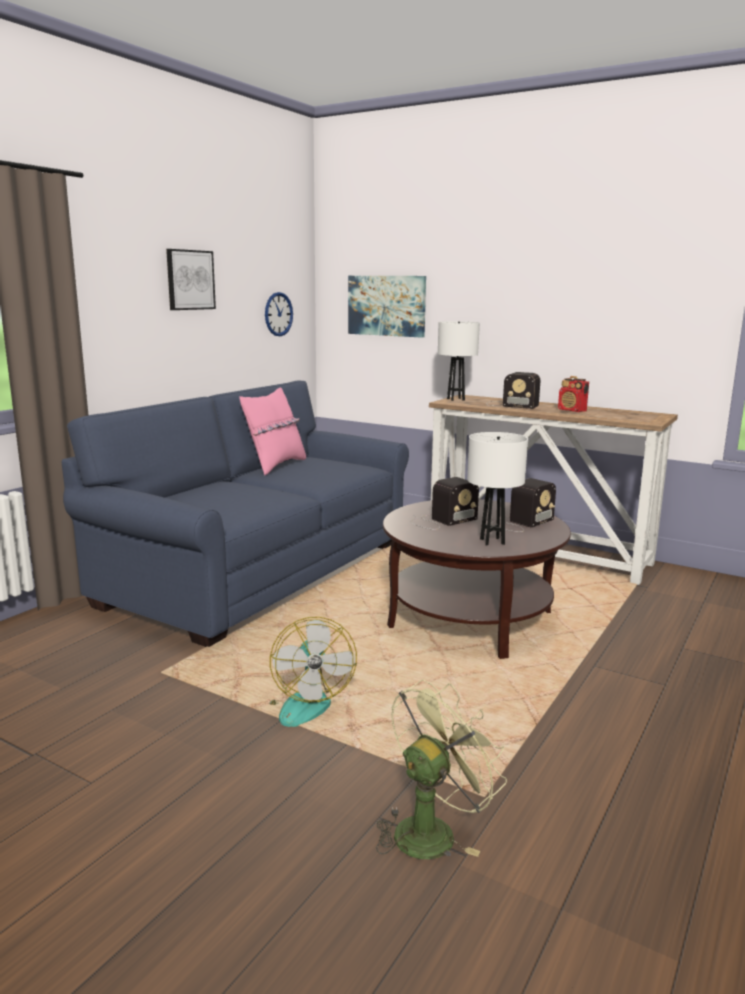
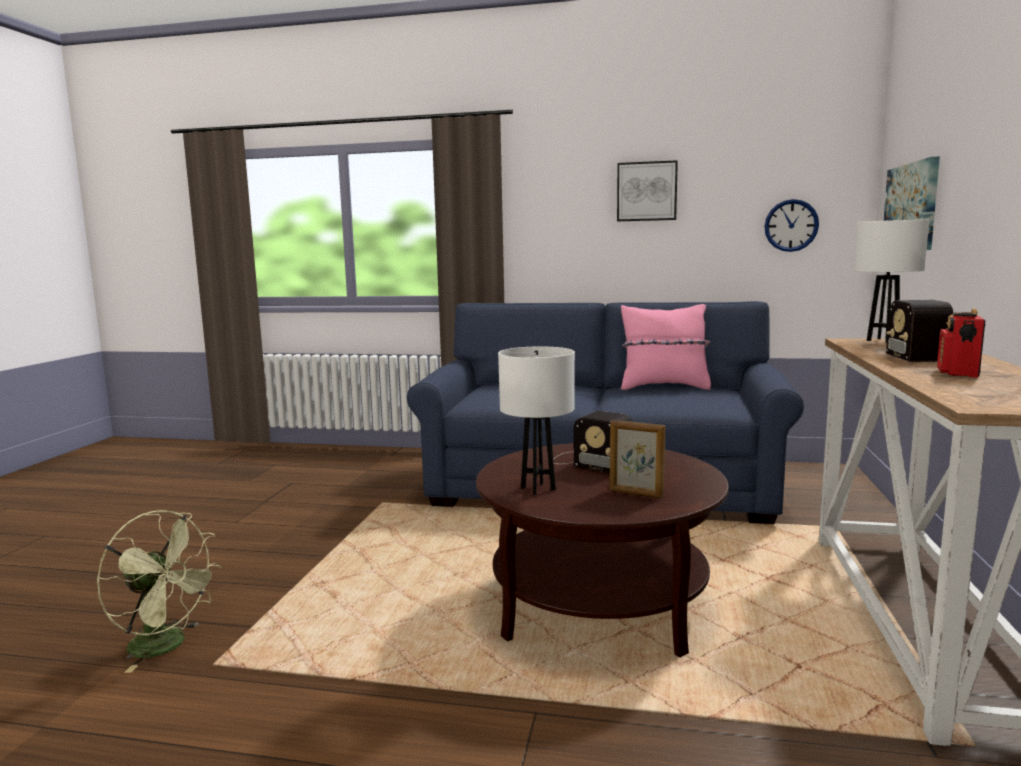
camera: 70 degrees right, 5 degrees down
(303, 702) = (358, 557): fan -> none
(520, 523) = (635, 494): radio -> picture frame

